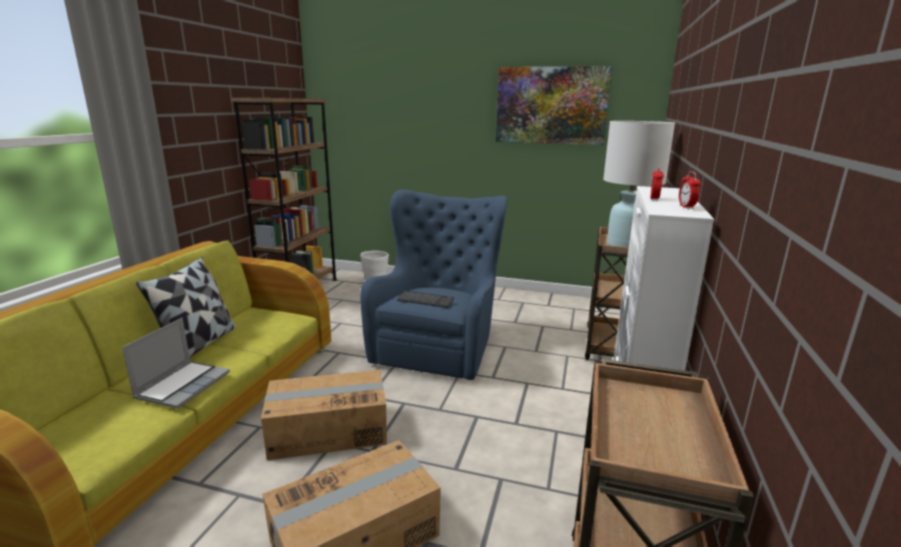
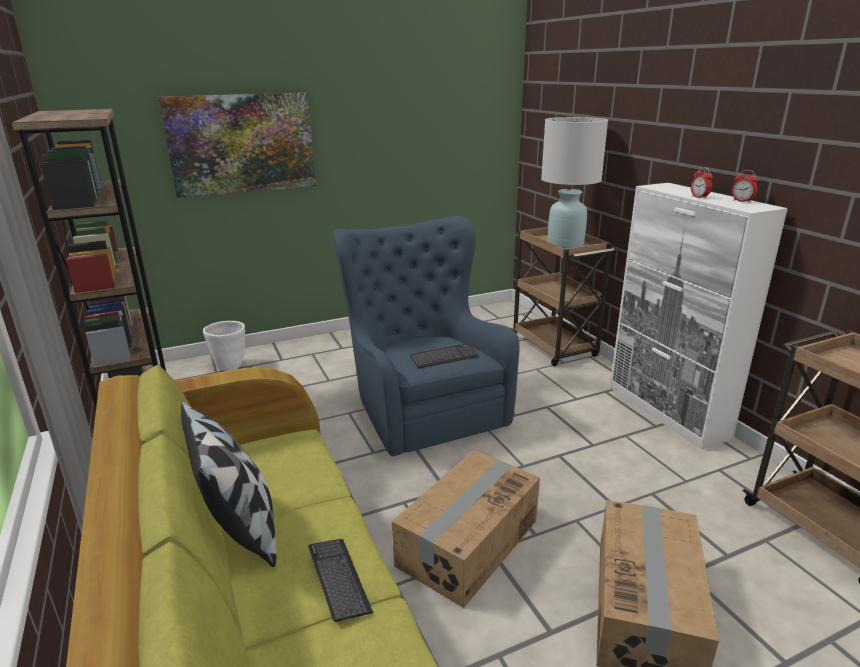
camera: 40 degrees left, 5 degrees up
(183, 385) = (338, 579): laptop -> keyboard
(551, 105) = (415, 101): picture -> picture (242, 144)

